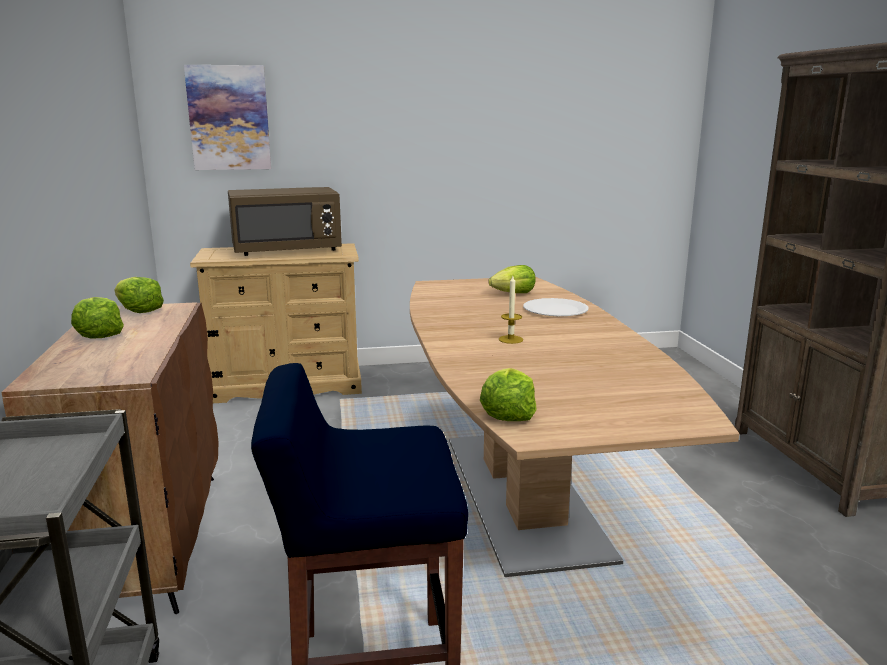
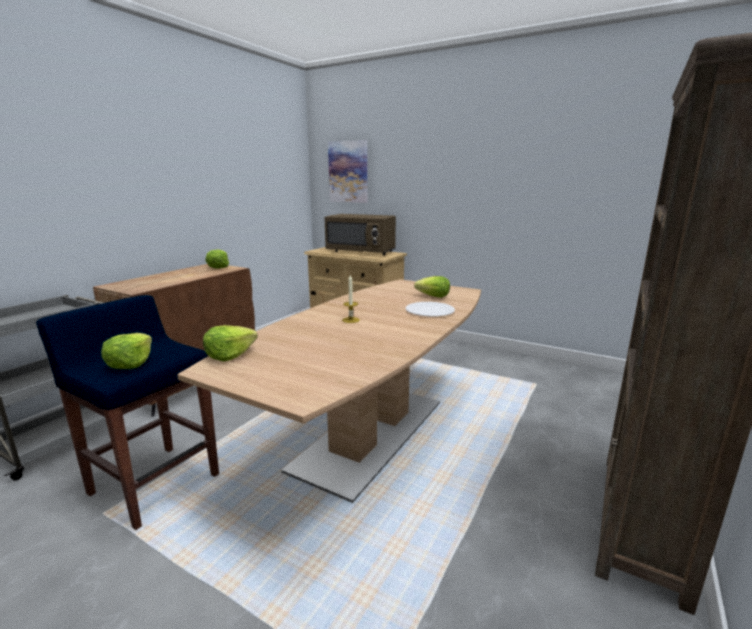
camera: 40 degrees right, 0 degrees up
(98, 334) = (177, 273): lettuce -> lettuce (130, 363)

